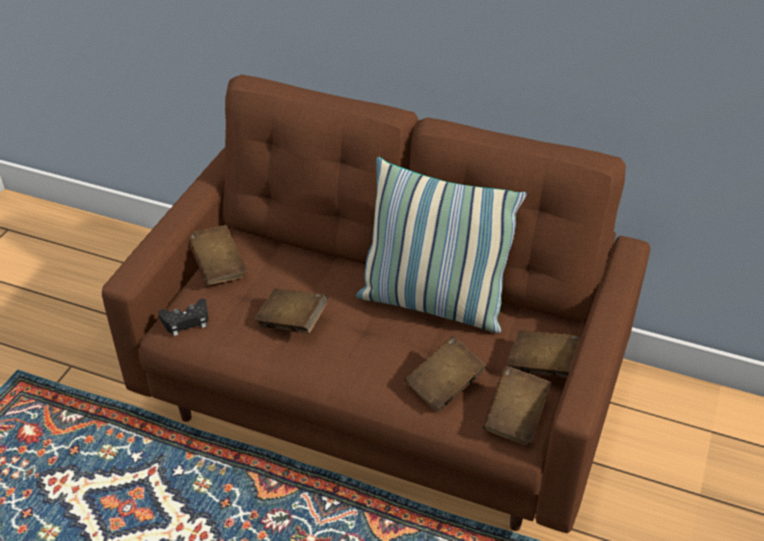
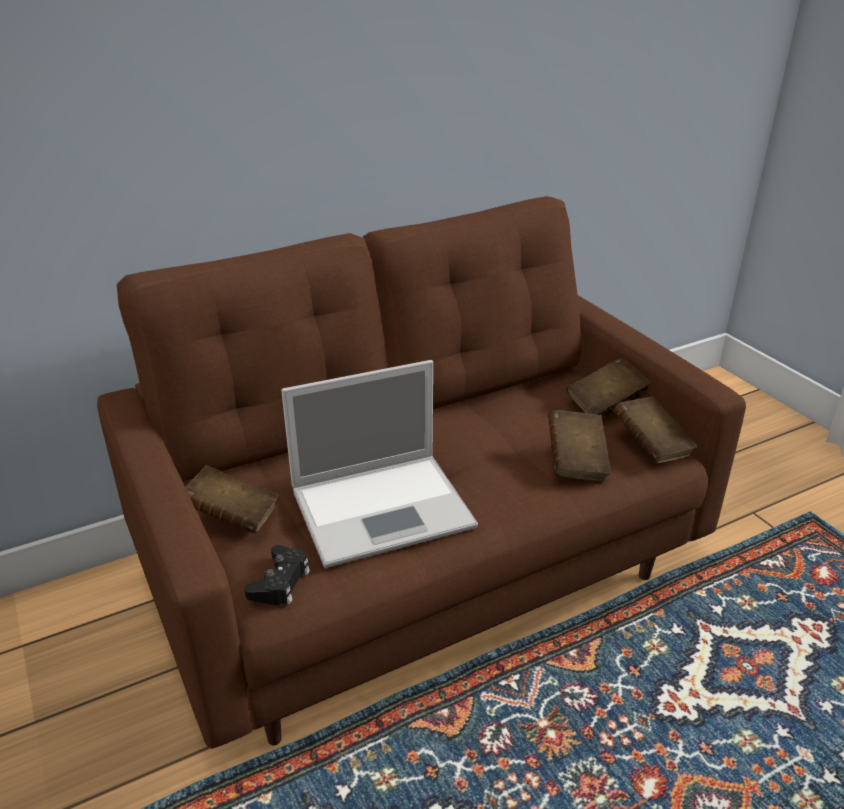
camera: 50 degrees left, 10 degrees down
(292, 322) = (385, 507): brown book -> laptop
(433, 303) = (466, 419): pillow -> none

